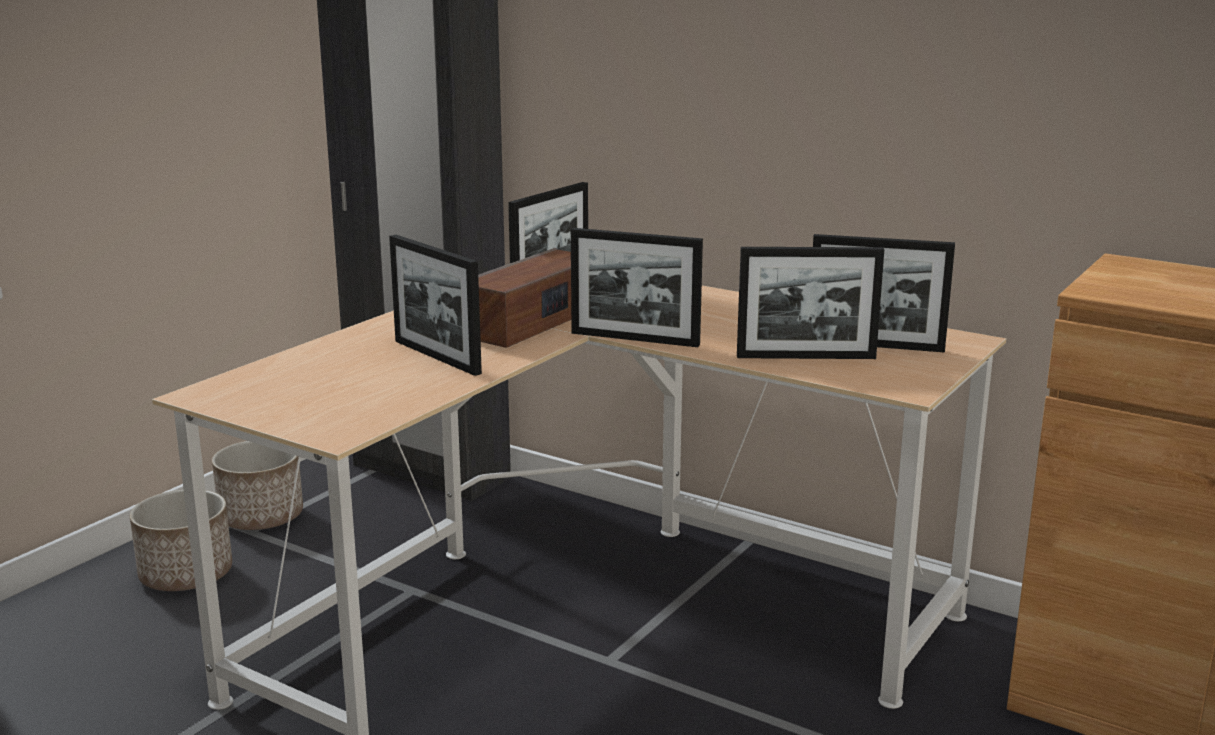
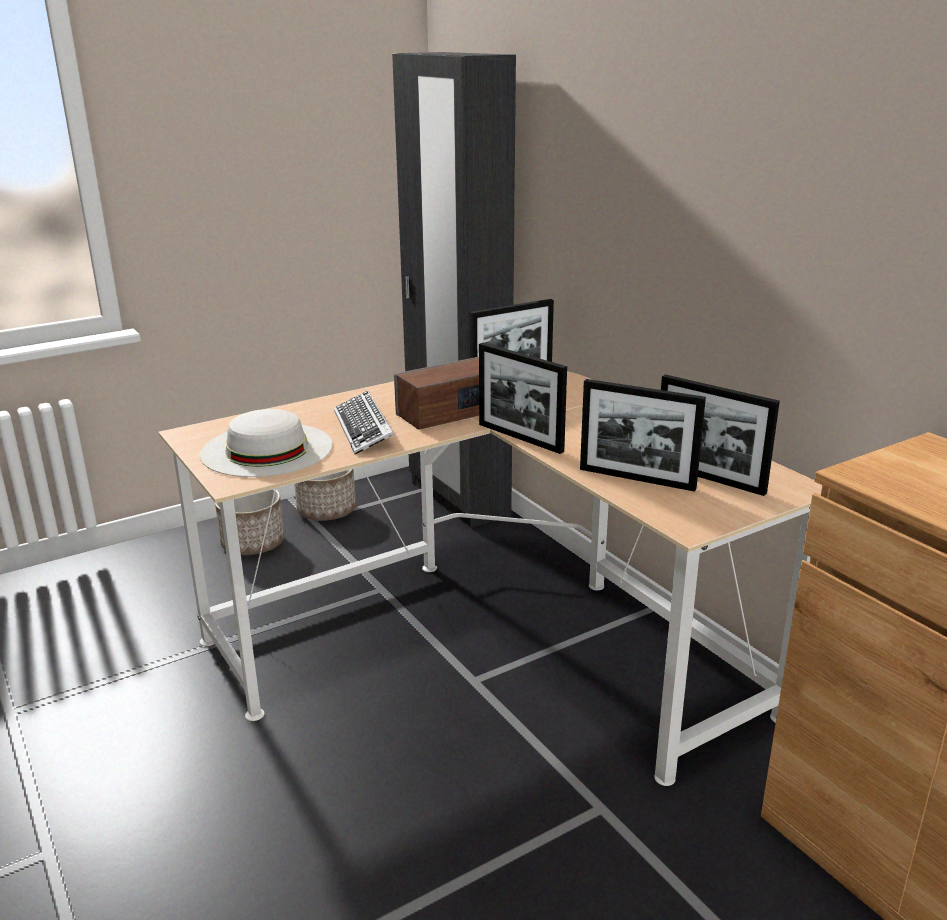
camera: 25 degrees right, 5 degrees up
(337, 394) = (267, 449): none -> white hat
(437, 357) = (364, 429): picture frame -> keyboard

